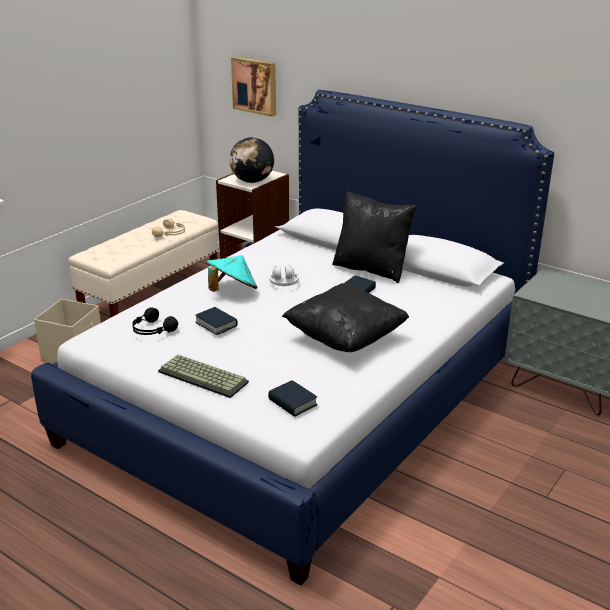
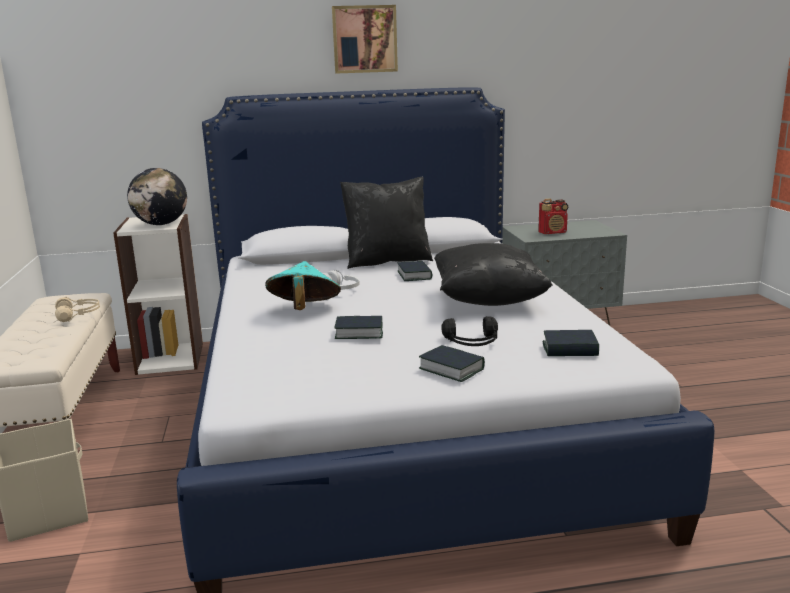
camera: 45 degrees left, 10 degrees down
(152, 330) = (304, 362): black headphones -> black headphones (472, 343)
(204, 376) = (451, 369): keyboard -> book
(255, 85) = (118, 114): picture -> picture (364, 39)
(565, 295) = (553, 232): none -> radio

